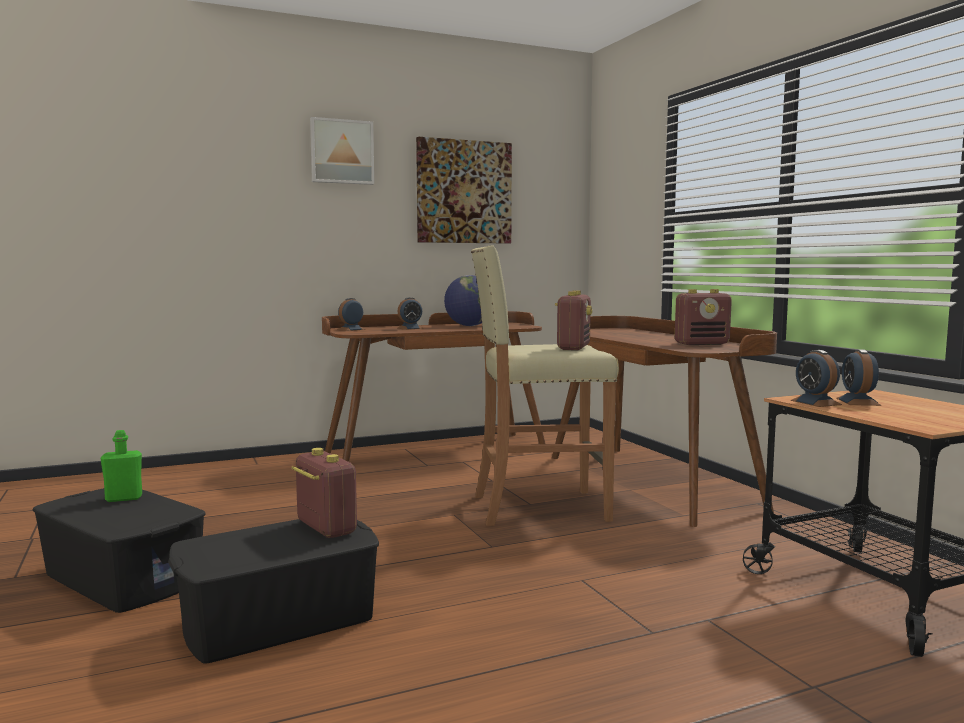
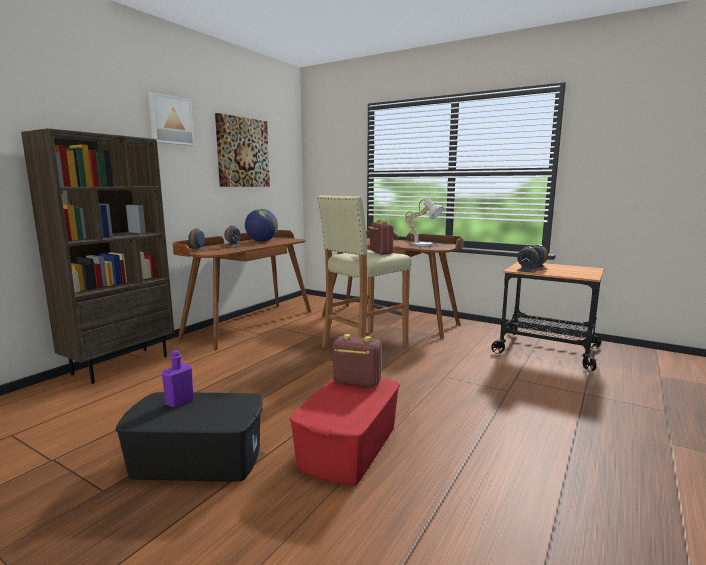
camera: 35 degrees left, 5 degrees up
(124, 498) = (179, 401): green bottle -> purple bottle
(227, 467) = (121, 364): none -> brown bookcase
(277, 620) = (348, 446): black storage box -> red storage box
(702, 344) = (424, 244): radio -> table lamp

